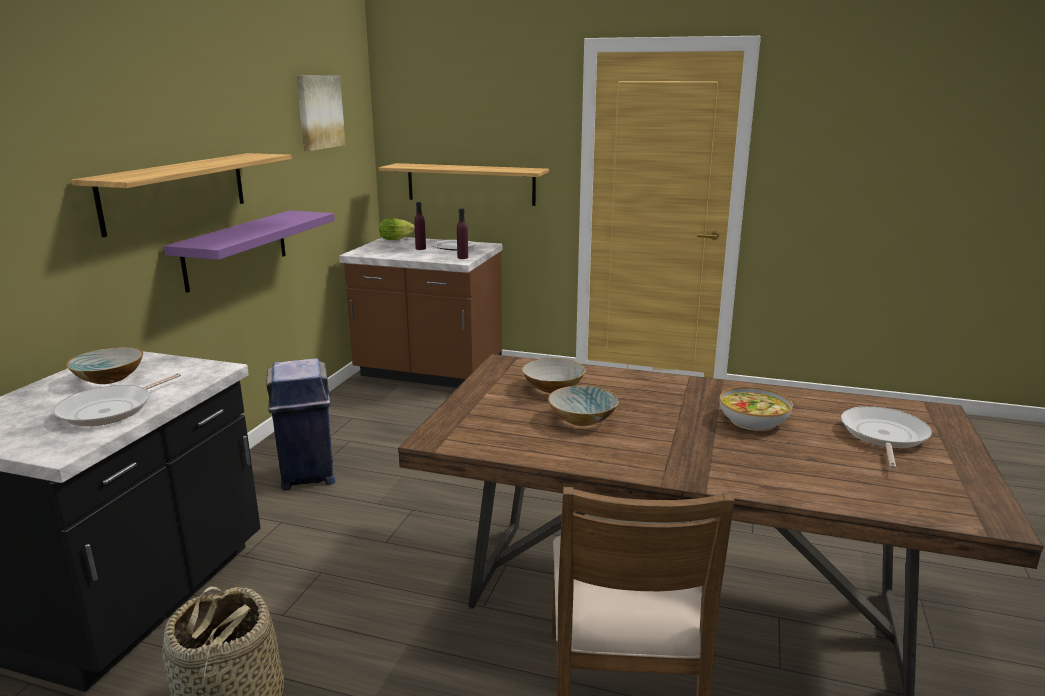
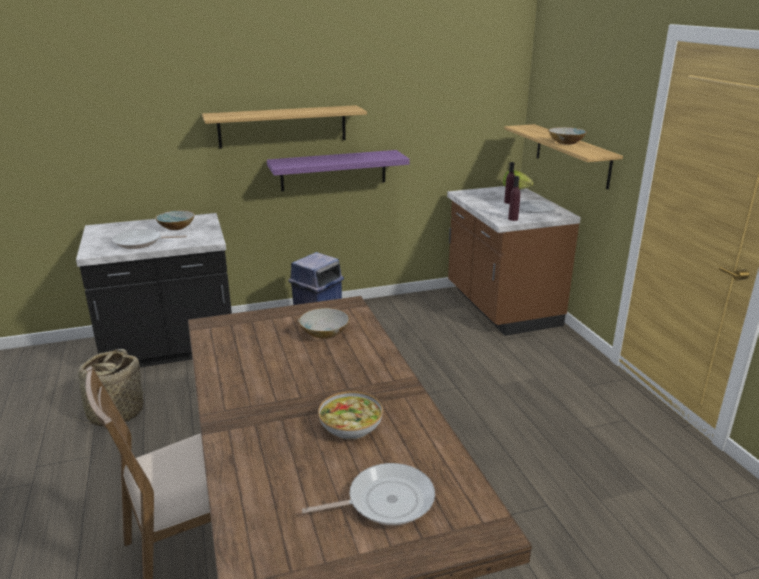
camera: 55 degrees right, 5 degrees up
(319, 112) = (449, 76): picture -> none
(583, 419) = (281, 359): bowl -> bowl (566, 142)

